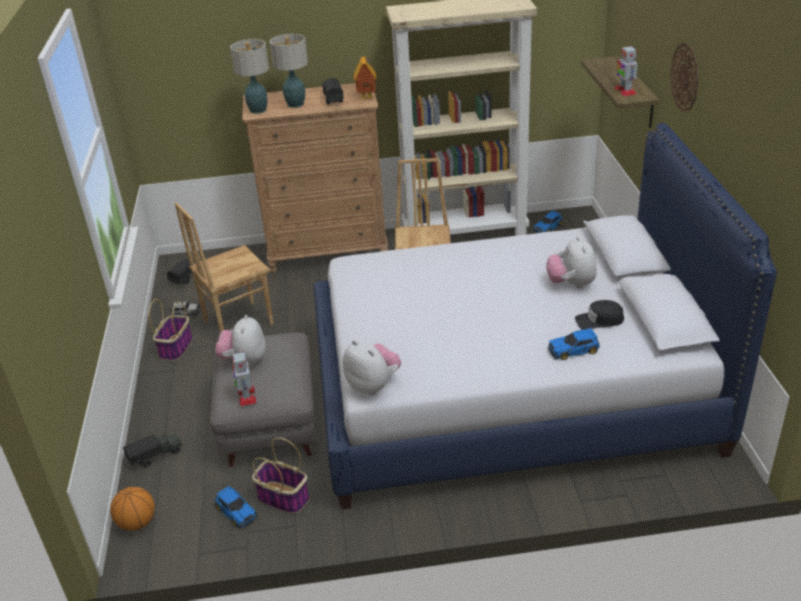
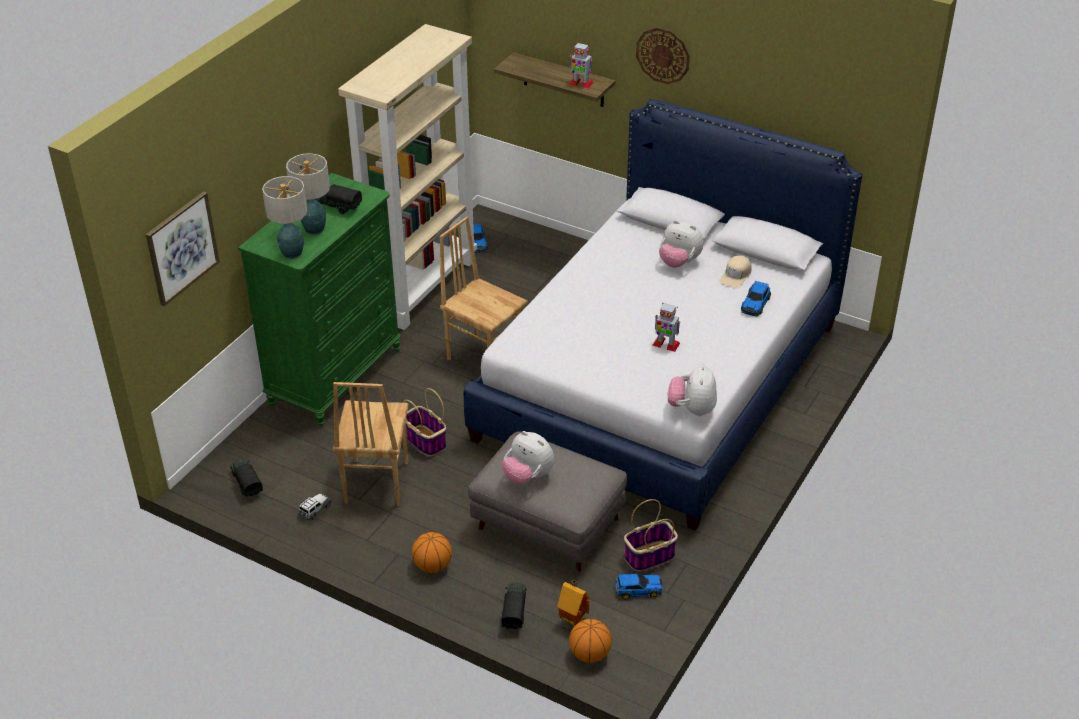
camera: 55 degrees left, 5 degrees up
(174, 391) = (432, 566): none -> basketball
(176, 347) = (363, 539): basket -> basket (425, 441)
(178, 66) = (182, 248): none -> picture
(246, 396) = (579, 495): toy robot -> toy robot (665, 344)
(328, 252) = (335, 376): brown dresser -> green dresser
(367, 97) = (365, 189): toy house -> toy house (574, 620)
(373, 385) = (692, 409): plush toy -> plush toy turned 75 degrees counterclockwise
(599, 320) = (736, 275): black cap -> beige cap

